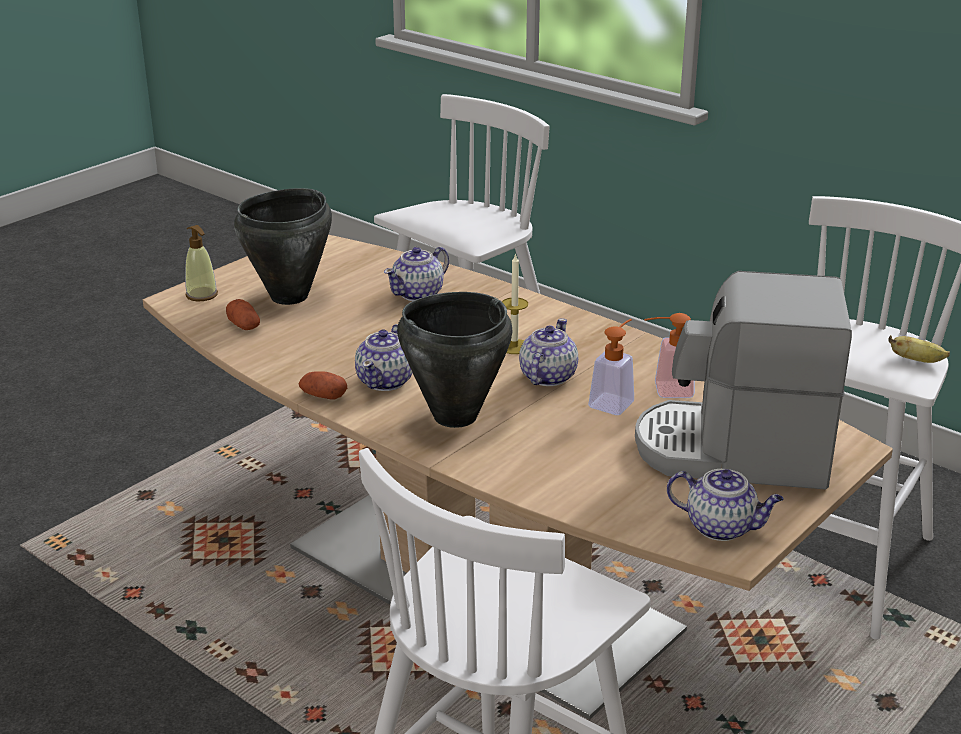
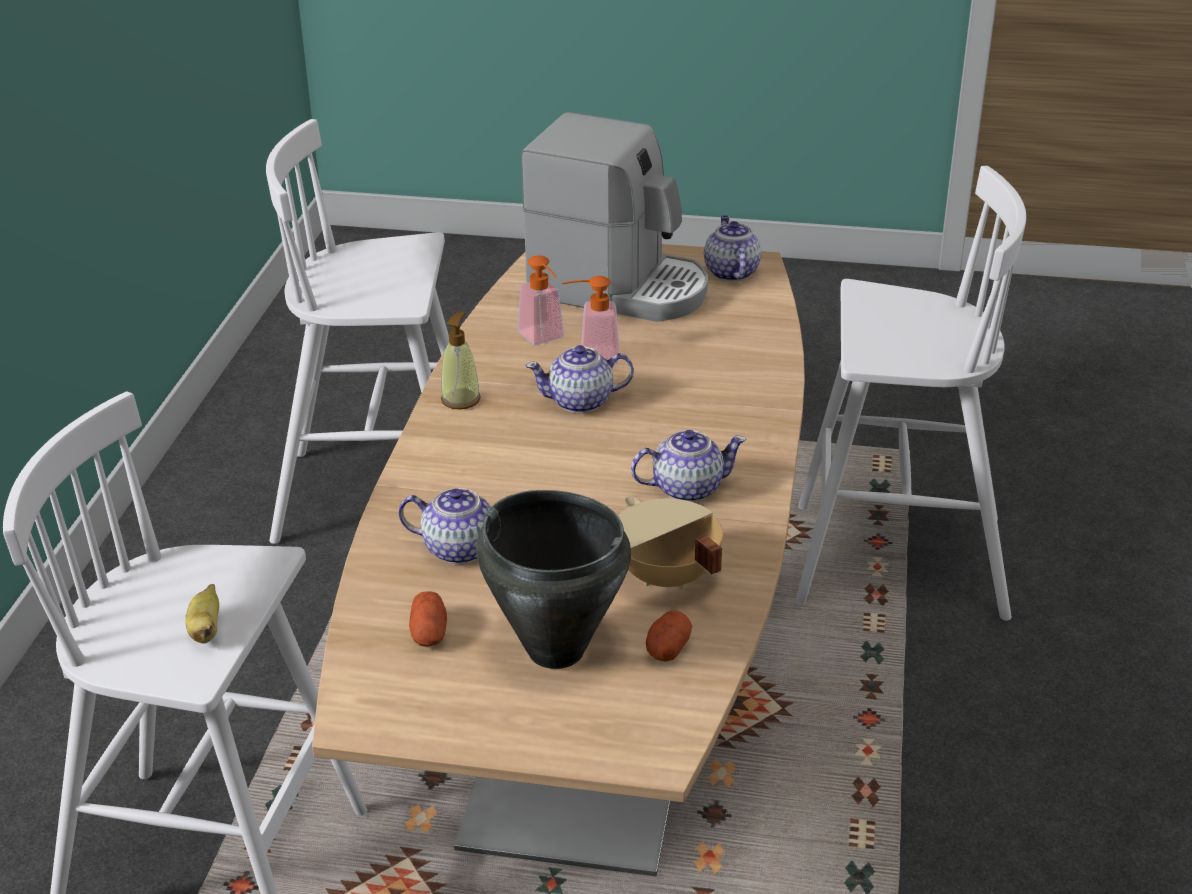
camera: 120 degrees left, 5 degrees up
(202, 295) = (622, 734): soap dispenser -> soap dispenser (461, 399)
(304, 344) = (665, 577): none -> beige cooking pot
(323, 396) = (757, 514): potato -> potato (429, 632)
(454, 416) = (708, 426): black cooking pot -> none
(514, 346) = (535, 439): candle -> none
(733, 452) = (619, 288): coffee machine -> coffee machine turned 45 degrees counterclockwise
(917, 360) = (367, 250): banana -> banana (206, 629)

